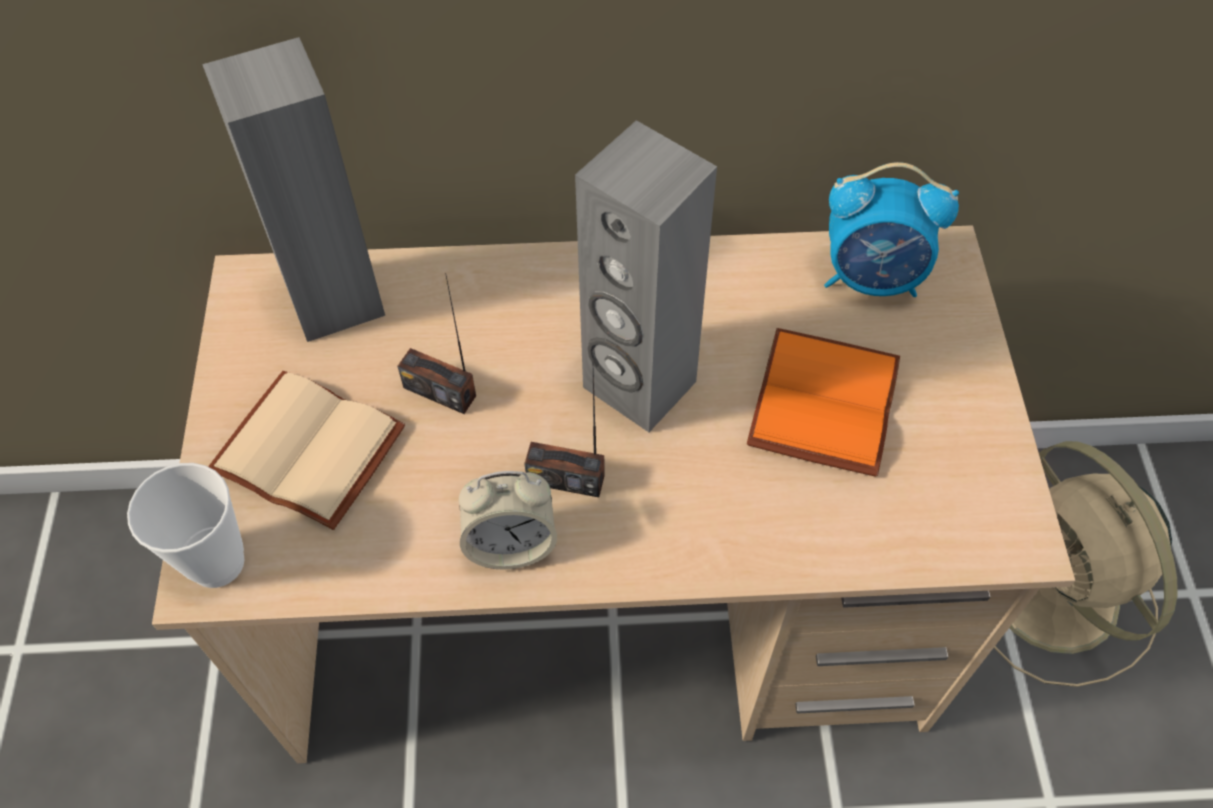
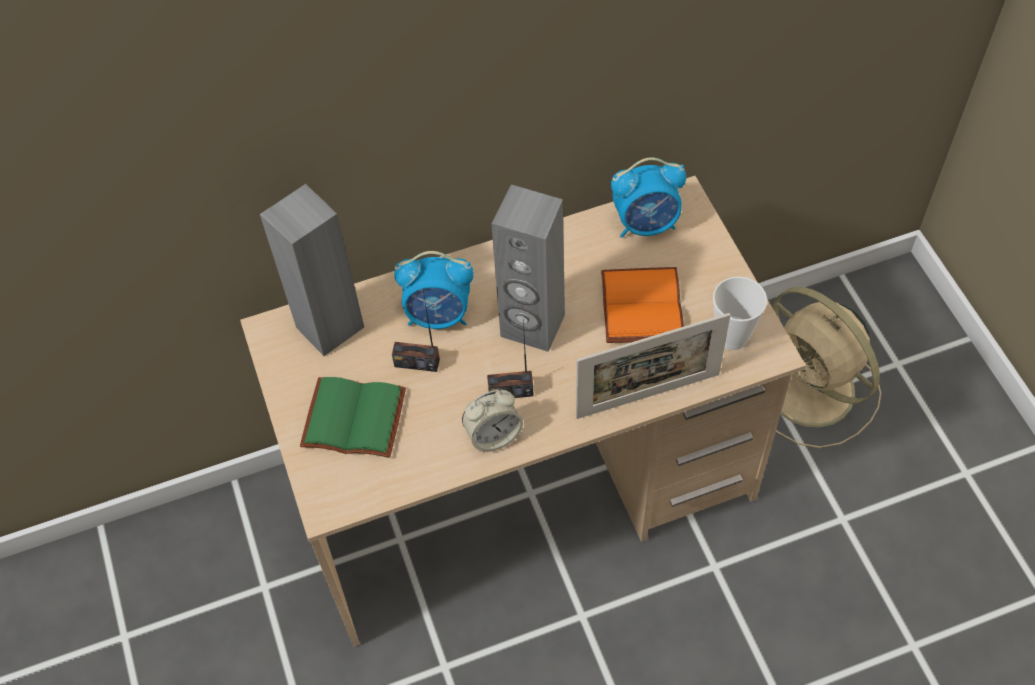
camera: 15 degrees left, 0 degrees up
(217, 563) = (330, 495): cup -> cup (732, 337)
(303, 453) = (351, 421): beige book -> green book
(502, 329) = (439, 315): none -> alarm clock
(786, 553) = (648, 395): none -> picture frame

